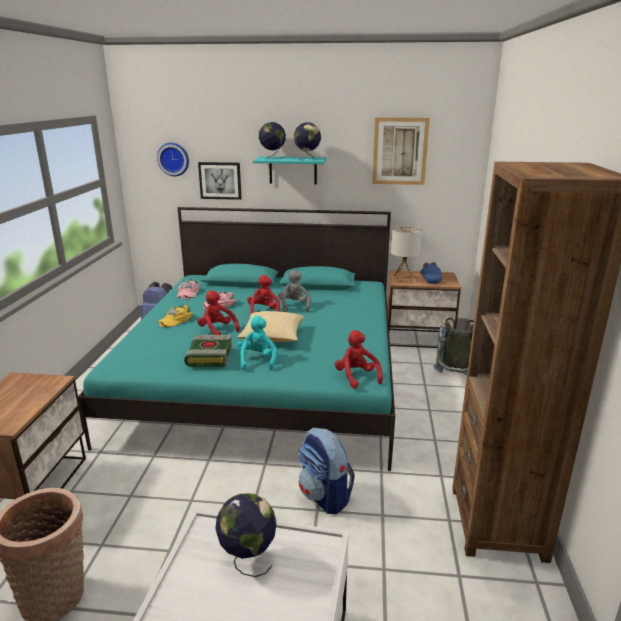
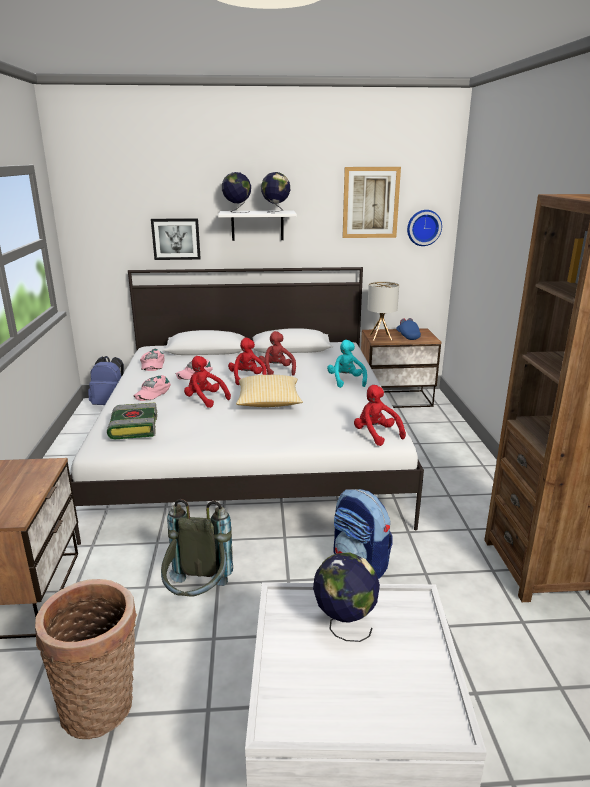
camera: 10 degrees left, 0 degrees up
(174, 159) = (122, 216): wall clock -> wall clock (423, 227)
(176, 320) = (152, 392): yellow cap -> pink cap
(209, 356) = (209, 426): book -> book (133, 427)
(257, 360) = (264, 426): turquoise plush toy -> turquoise plush toy (346, 381)
(265, 377) = (251, 449): turquoise bed -> white bed
(293, 170) = (257, 225): turquoise shelf -> white shelf
(294, 306) = (276, 371): grey plush toy -> red plush toy
(454, 379) = (445, 436): grey backpack -> grey backpack (197, 596)

